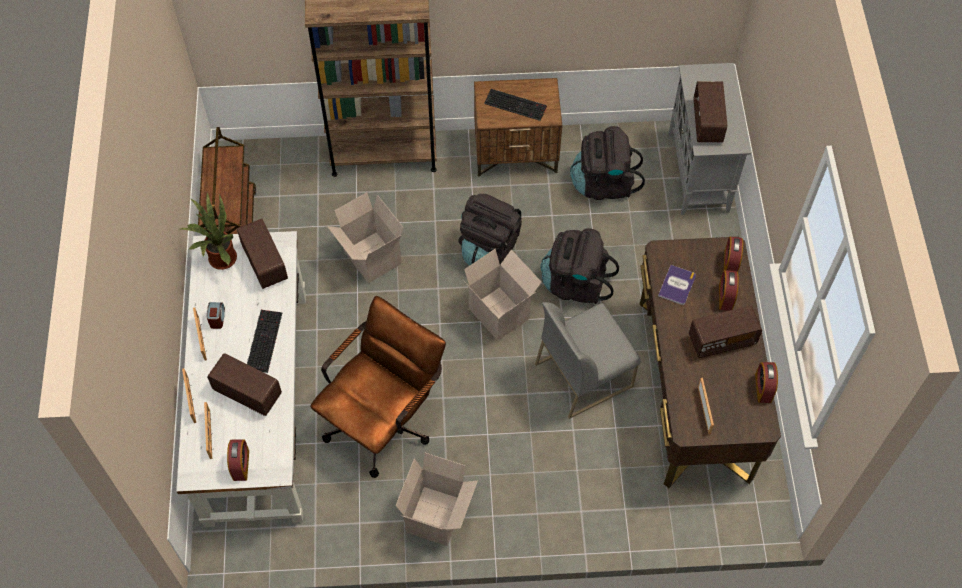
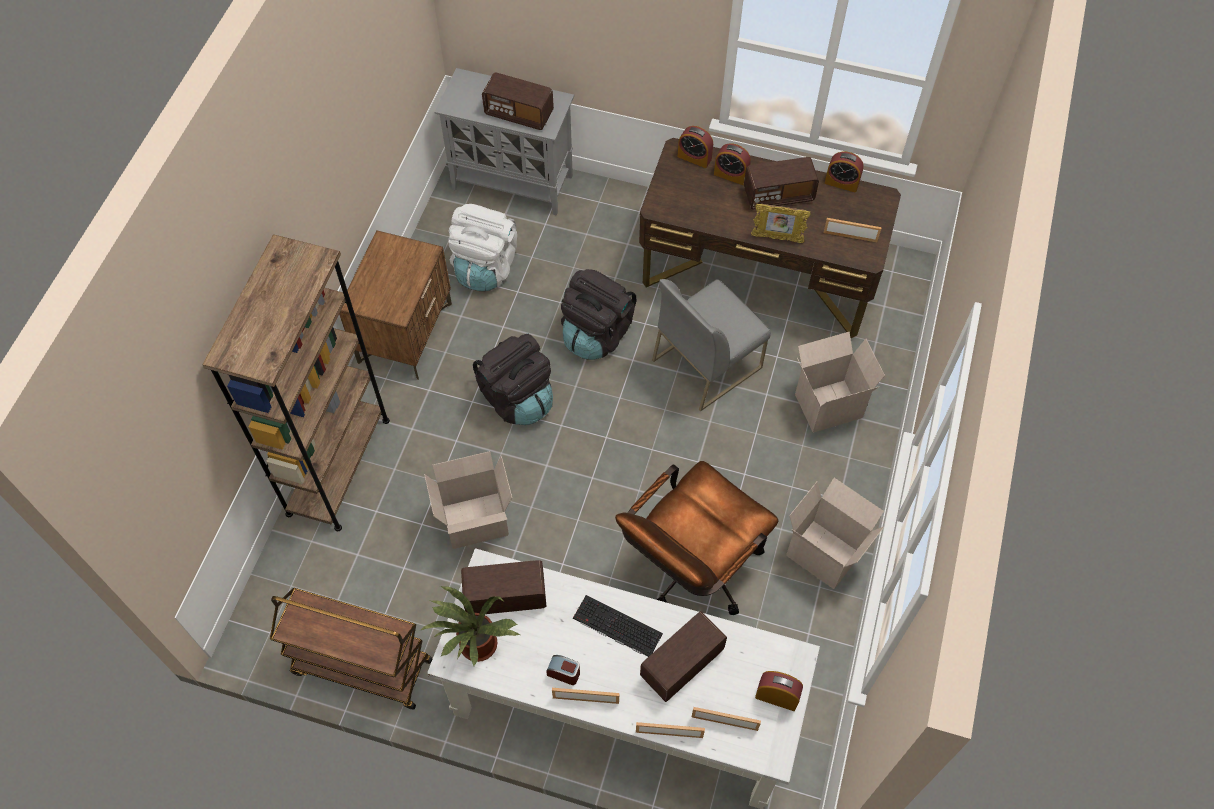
camera: 70 degrees left, 0 degrees up
(384, 419) = (691, 570): brown office chair -> brown office chair turned 105 degrees counterclockwise
(500, 313) = (604, 414): cardboard box -> cardboard box (828, 404)
(516, 104) = (392, 279): keyboard -> none
(584, 374) = (707, 363): grey chair -> grey chair turned 60 degrees clockwise
(603, 183) = (486, 267): black backpack -> white backpack
(673, 352) = (777, 238): none -> picture frame
(677, 285) = (702, 208): book -> none
(721, 340) = (778, 195): radio -> radio turned 75 degrees clockwise

